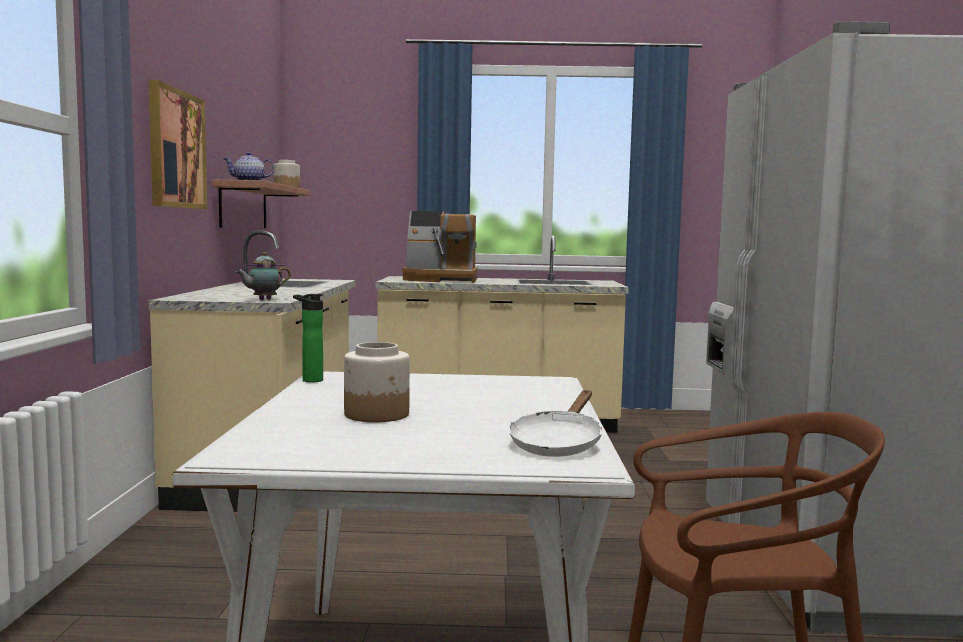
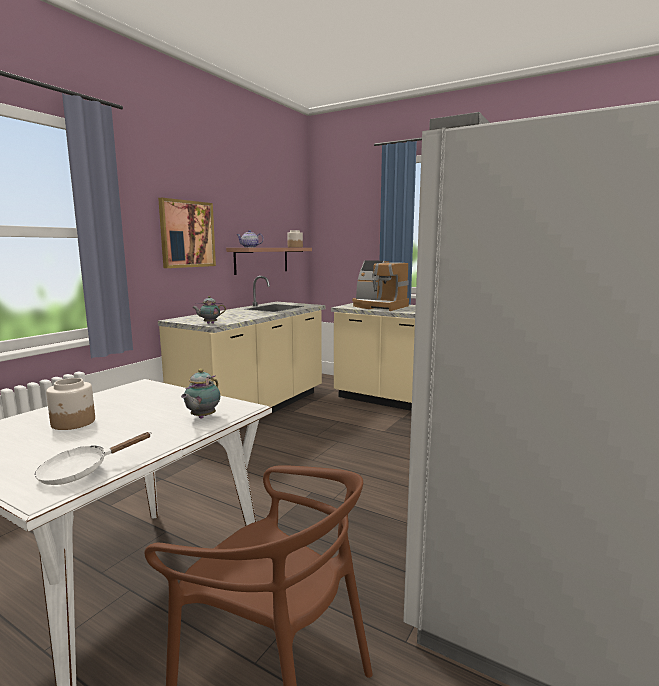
camera: 30 degrees right, 5 degrees up
(309, 380) = (121, 387): bottle -> none
(534, 392) = (202, 417): none -> teapot

